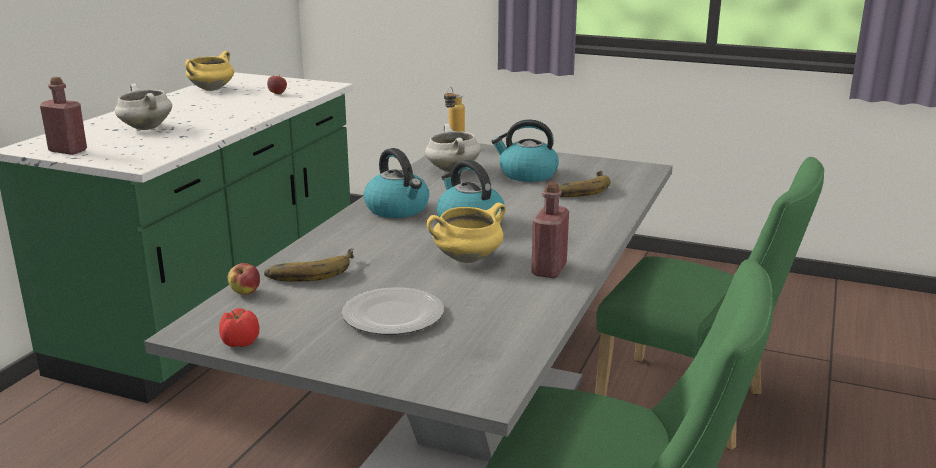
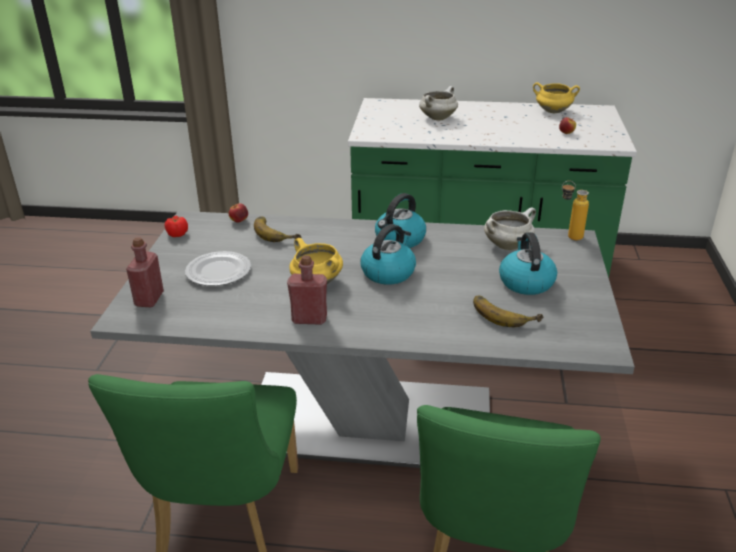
camera: 75 degrees right, 10 degrees up
(68, 150) = (376, 113): red bottle -> red bottle (149, 299)

